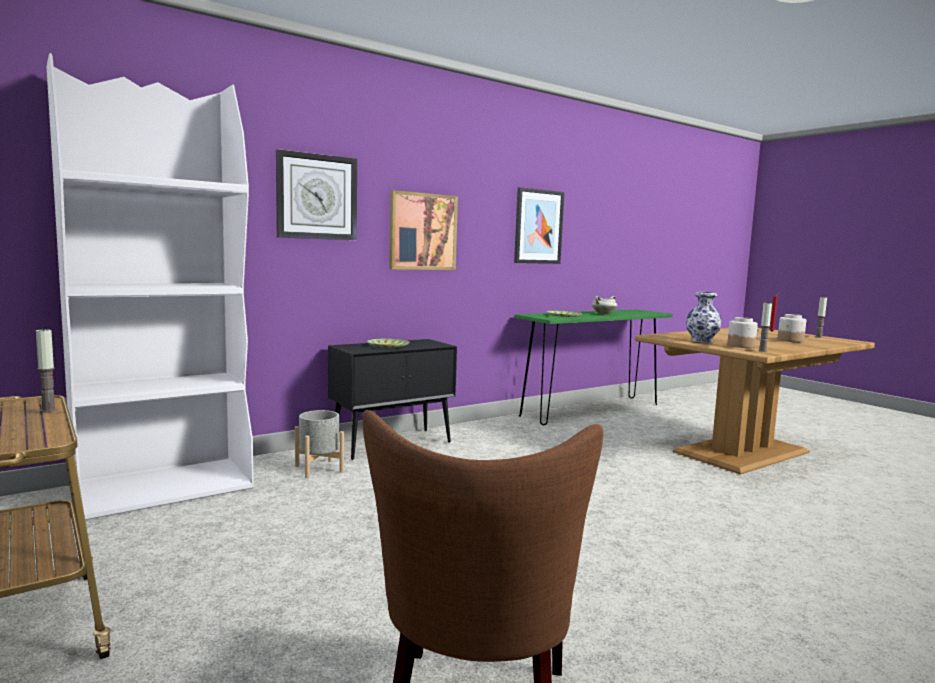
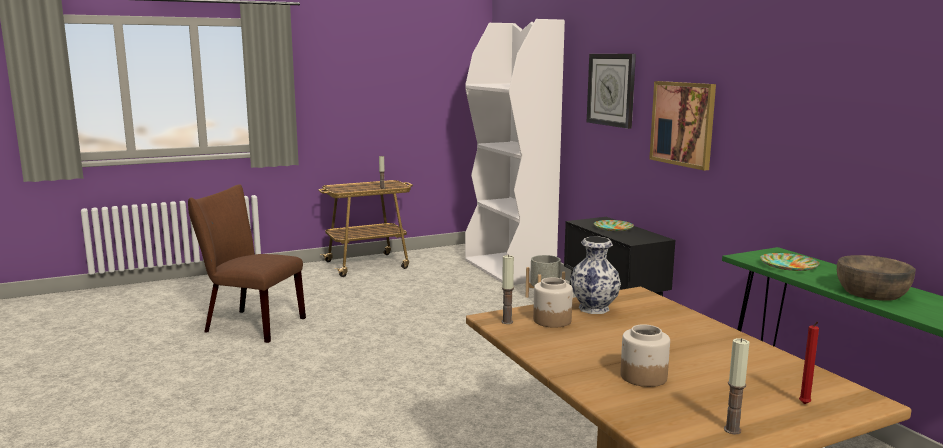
camera: 100 degrees right, 5 degrees up
(538, 226) = (829, 126): picture -> none
(604, 314) = (872, 292): white cooking pot -> brown bowl

